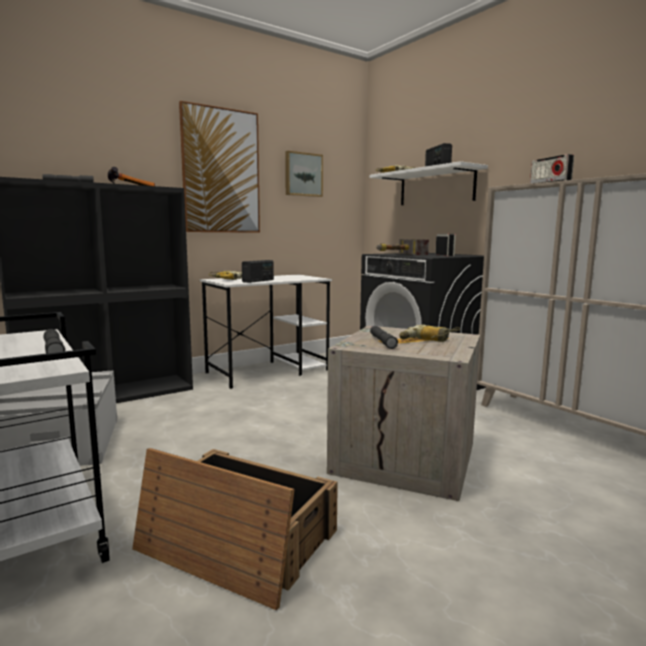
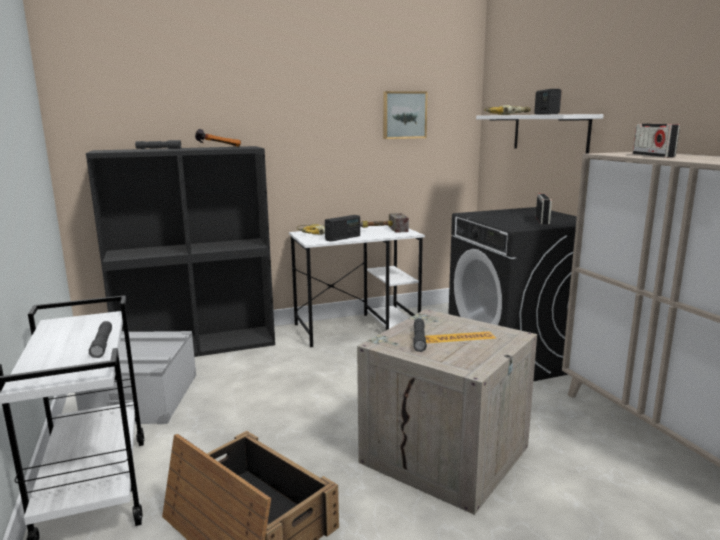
camera: 15 degrees right, 5 degrees up
(221, 171) = (311, 120): picture -> none
(398, 254) = (489, 217): hammer -> hammer (381, 230)
(428, 340) = (470, 339): power drill -> none

